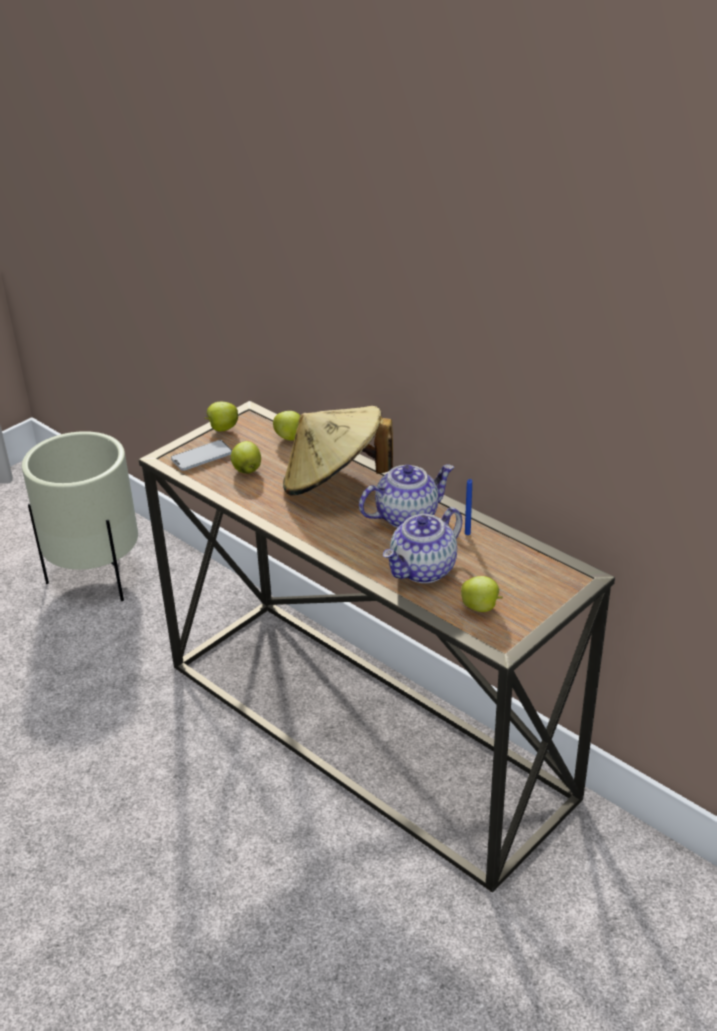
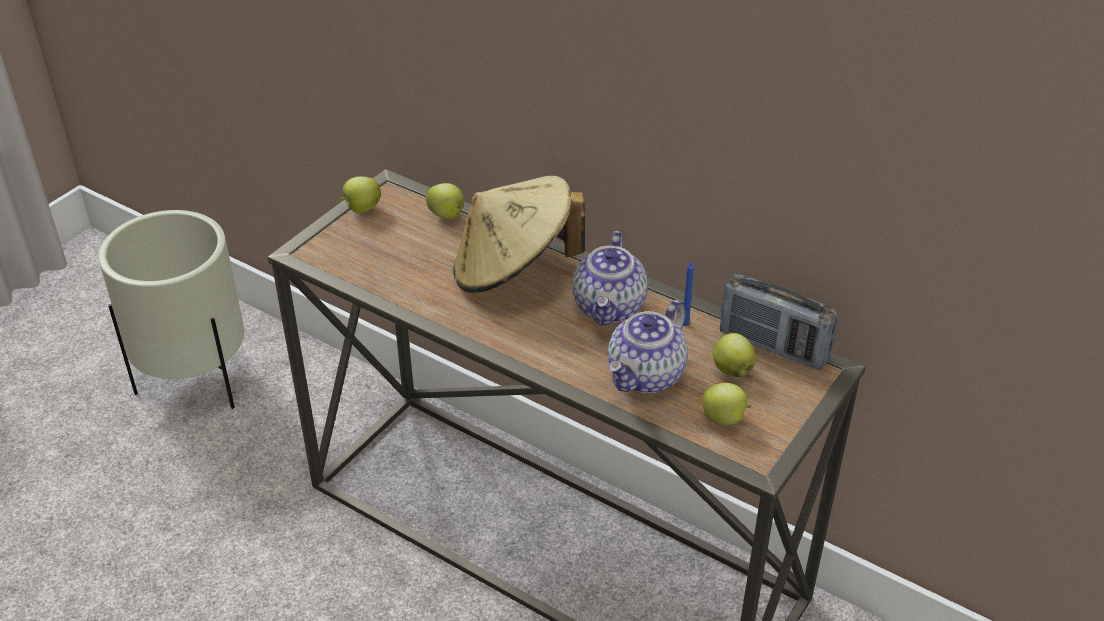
camera: 10 degrees left, 5 degrees up
(202, 456) = (345, 247): phone -> none
(247, 470) = (404, 261): apple -> apple (731, 369)
(407, 516) = (610, 307): teapot -> teapot turned 135 degrees clockwise
(538, 556) = (773, 346): none -> radio

